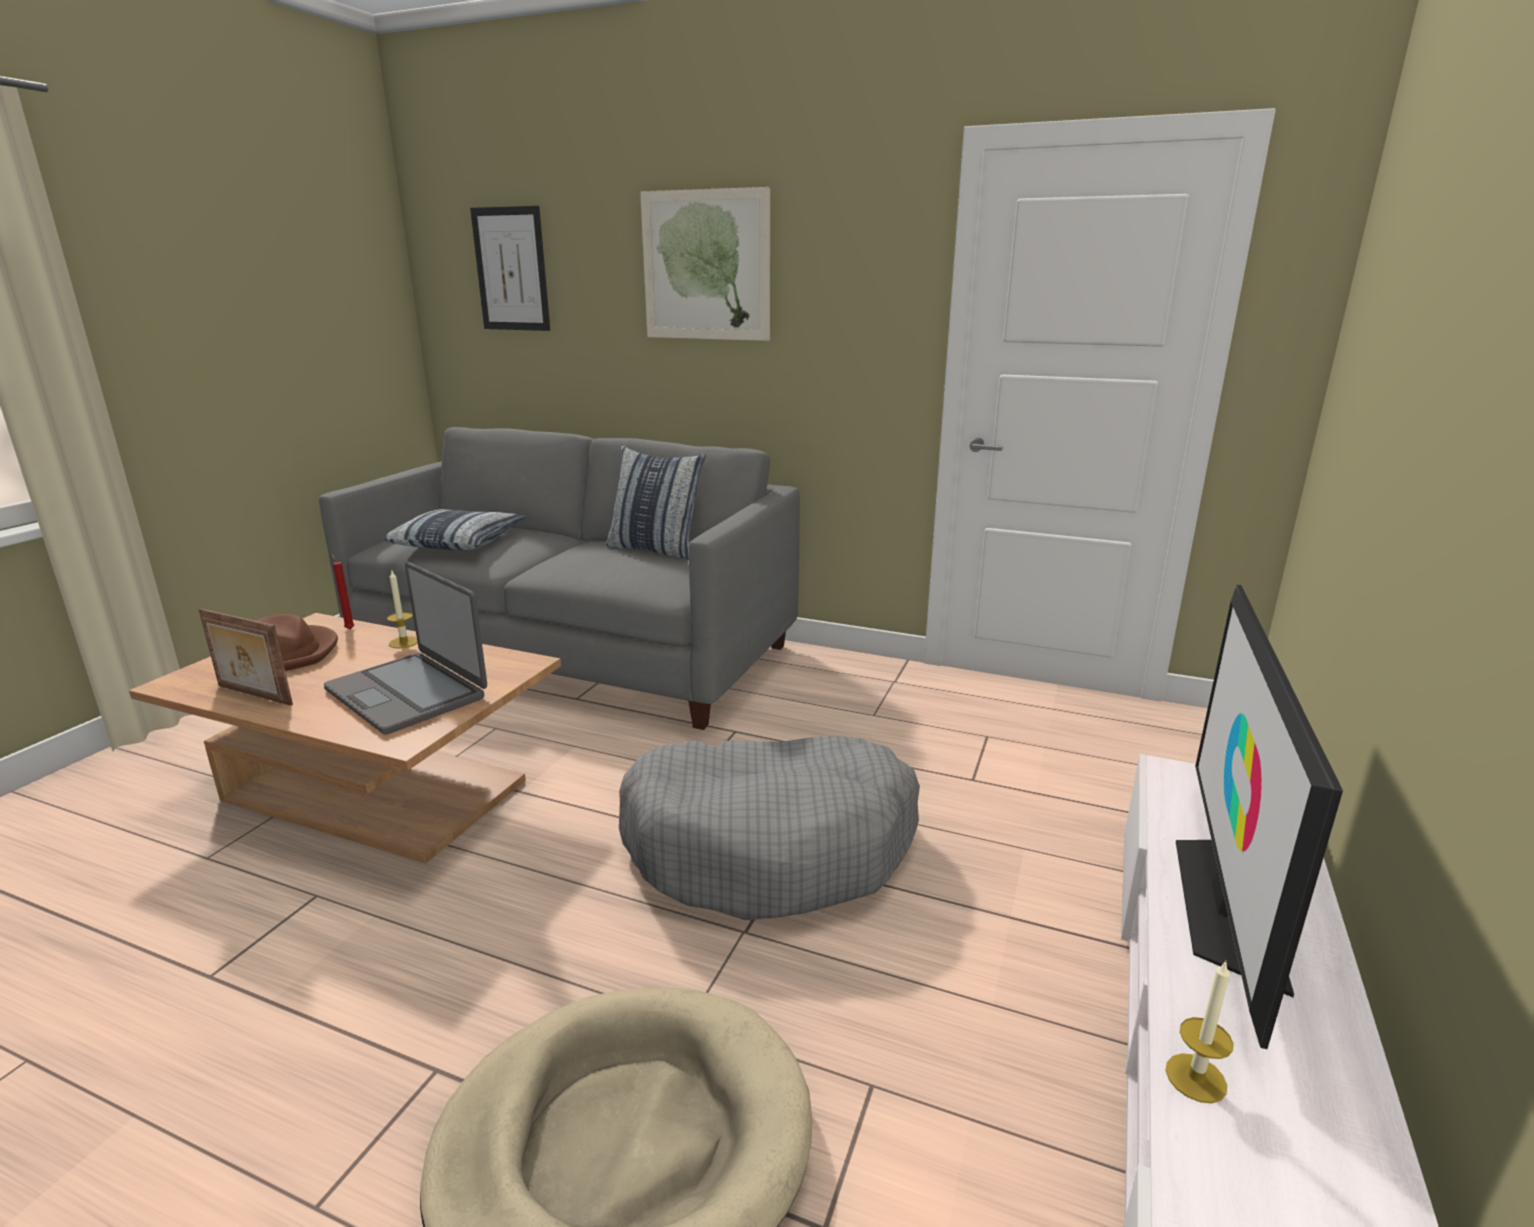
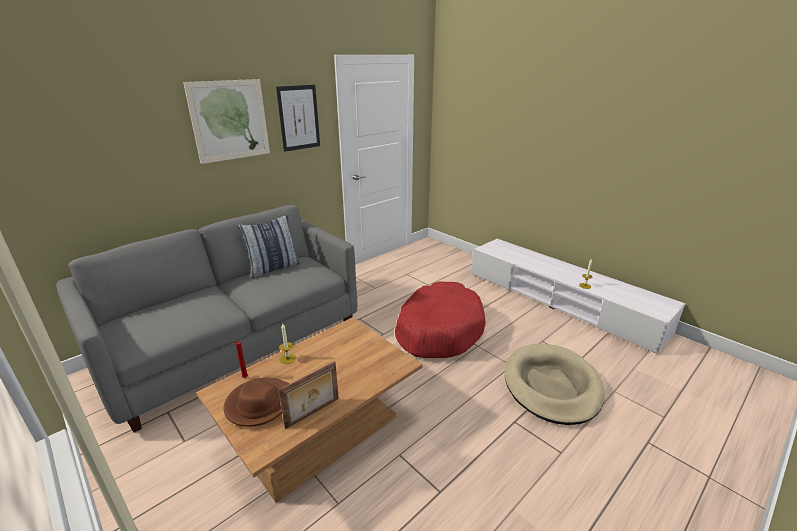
camera: 65 degrees left, 5 degrees up
(408, 693) = (355, 360): laptop -> none
(459, 542) = (179, 318): pillow -> none
(511, 269) = (79, 138): picture -> picture (299, 118)
(771, 846) = (438, 330): grey dog bed -> red dog bed
(1225, 902) = (536, 263): television -> none

